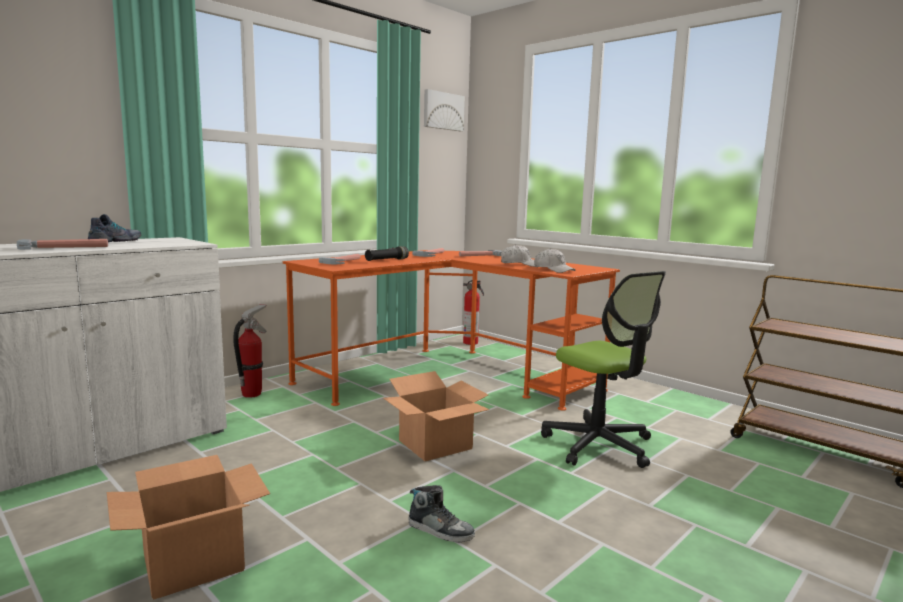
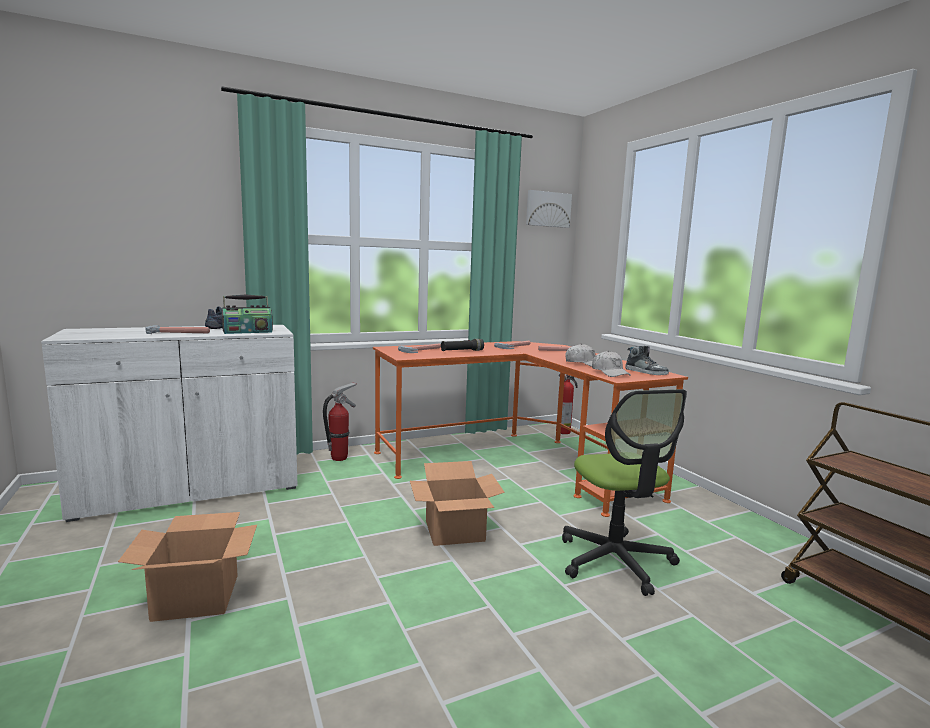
camera: 20 degrees right, 0 degrees up
(155, 244) = (248, 332): none -> radio
(440, 530) = (398, 616): shoe -> shoe (646, 372)

